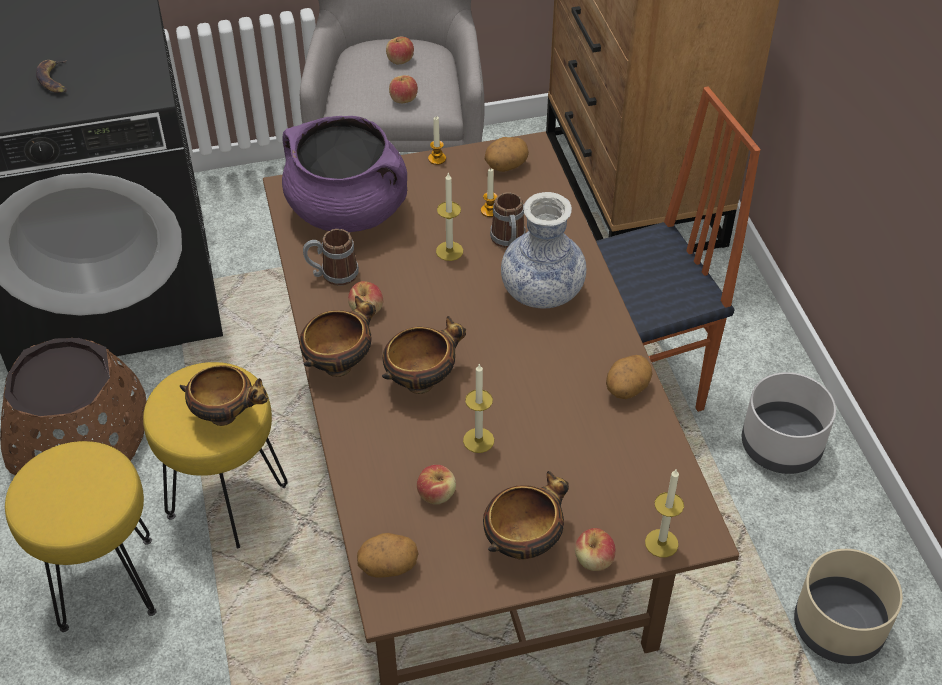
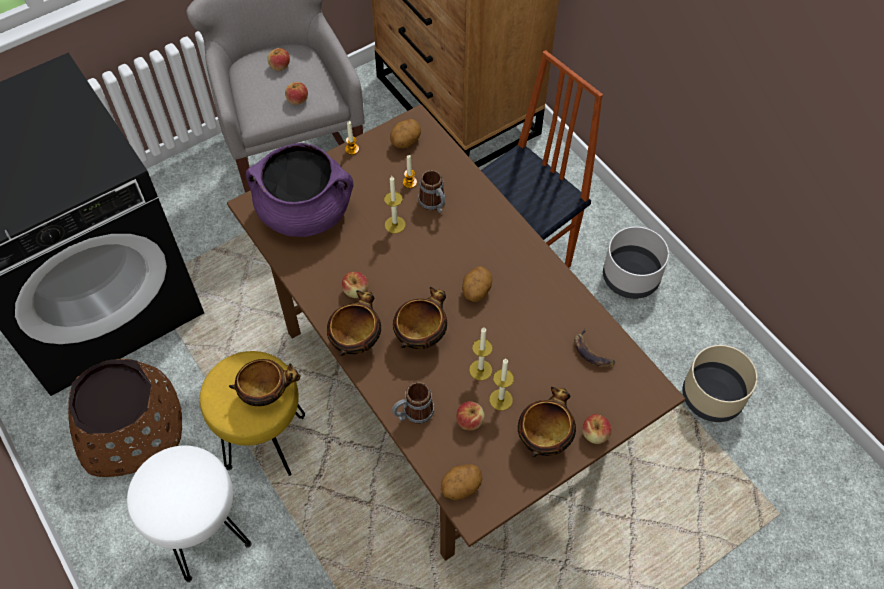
camera: 20 degrees left, 10 degrees up
(54, 80) = (36, 173): banana -> banana (592, 352)
(108, 582) = (205, 533): yellow stool -> white stool
(332, 275) = (318, 269): mug -> mug (413, 413)
(542, 292) = (475, 239): vase -> none
(626, 389) = (564, 298): potato -> potato (476, 291)
(661, 543) = (633, 407): candle -> candle (501, 399)

